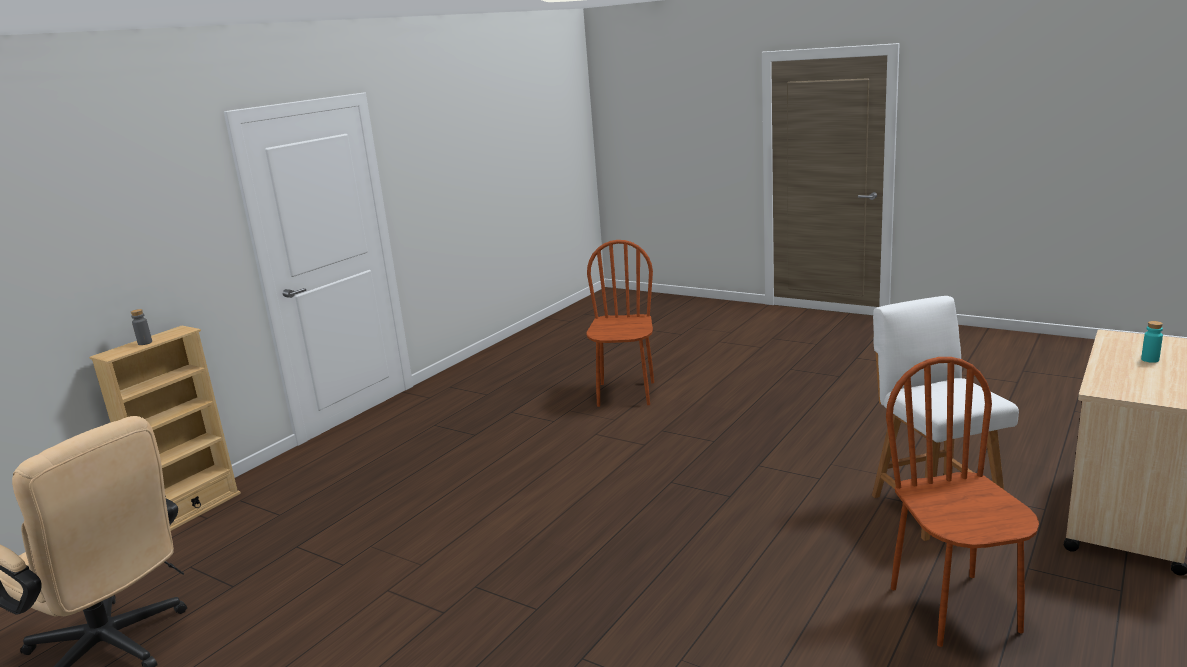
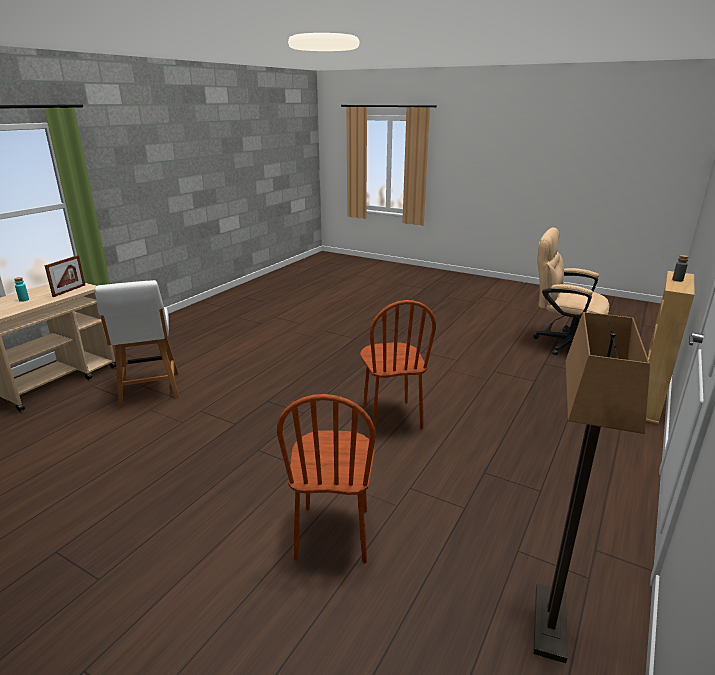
camera: 175 degrees right, 5 degrees up
(493, 371) = (550, 624): none -> floor lamp
(955, 609) = (196, 348): brown chair -> brown chair (391, 417)
(1117, 381) = (69, 290): none -> picture frame

